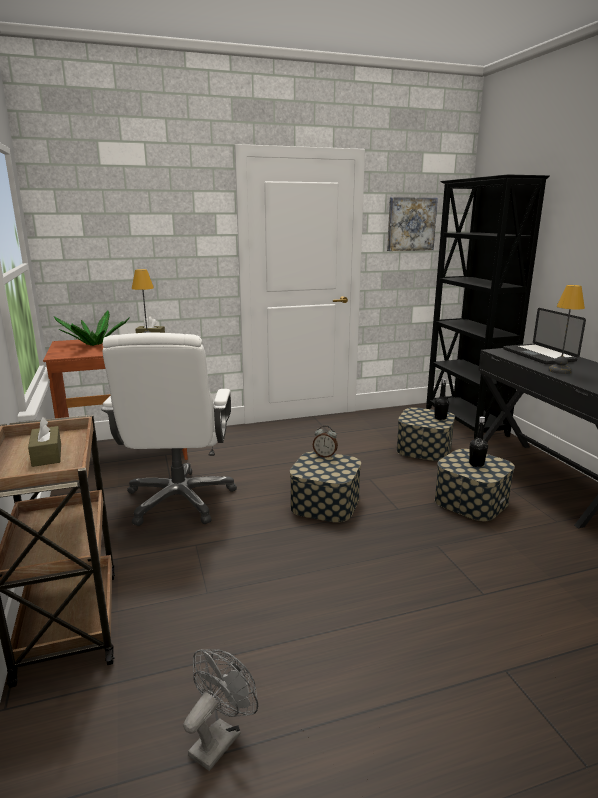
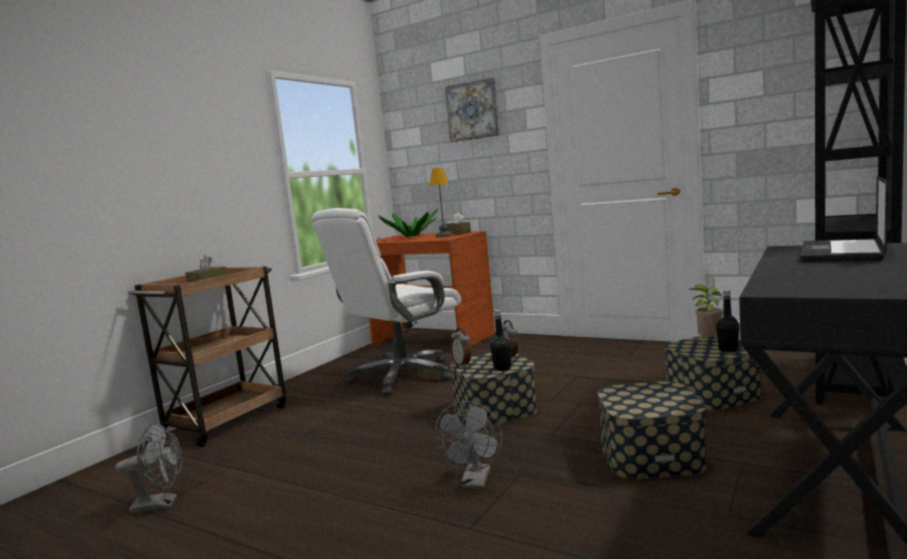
camera: 50 degrees right, 10 degrees down
(306, 473) = (463, 364): none -> alarm clock
(411, 224) = (779, 81): picture -> picture (473, 110)
(418, 414) = (708, 342): none -> potted plant
(425, 563) = (475, 482): none -> grey fan
(476, 464) = (649, 398): black bottle -> black bottle (502, 368)
(560, 371) = (793, 268): table lamp -> none

